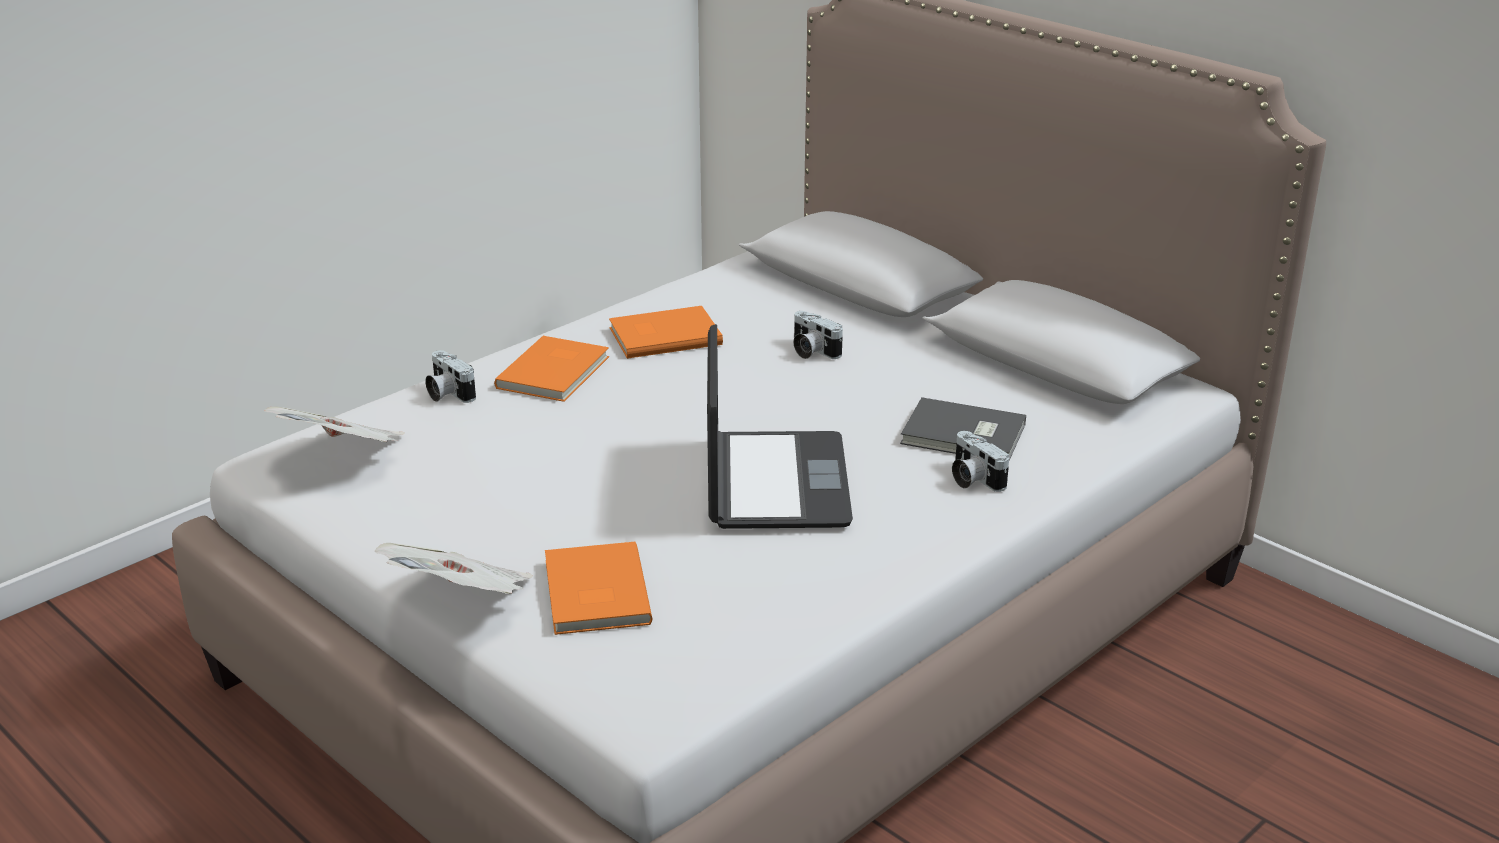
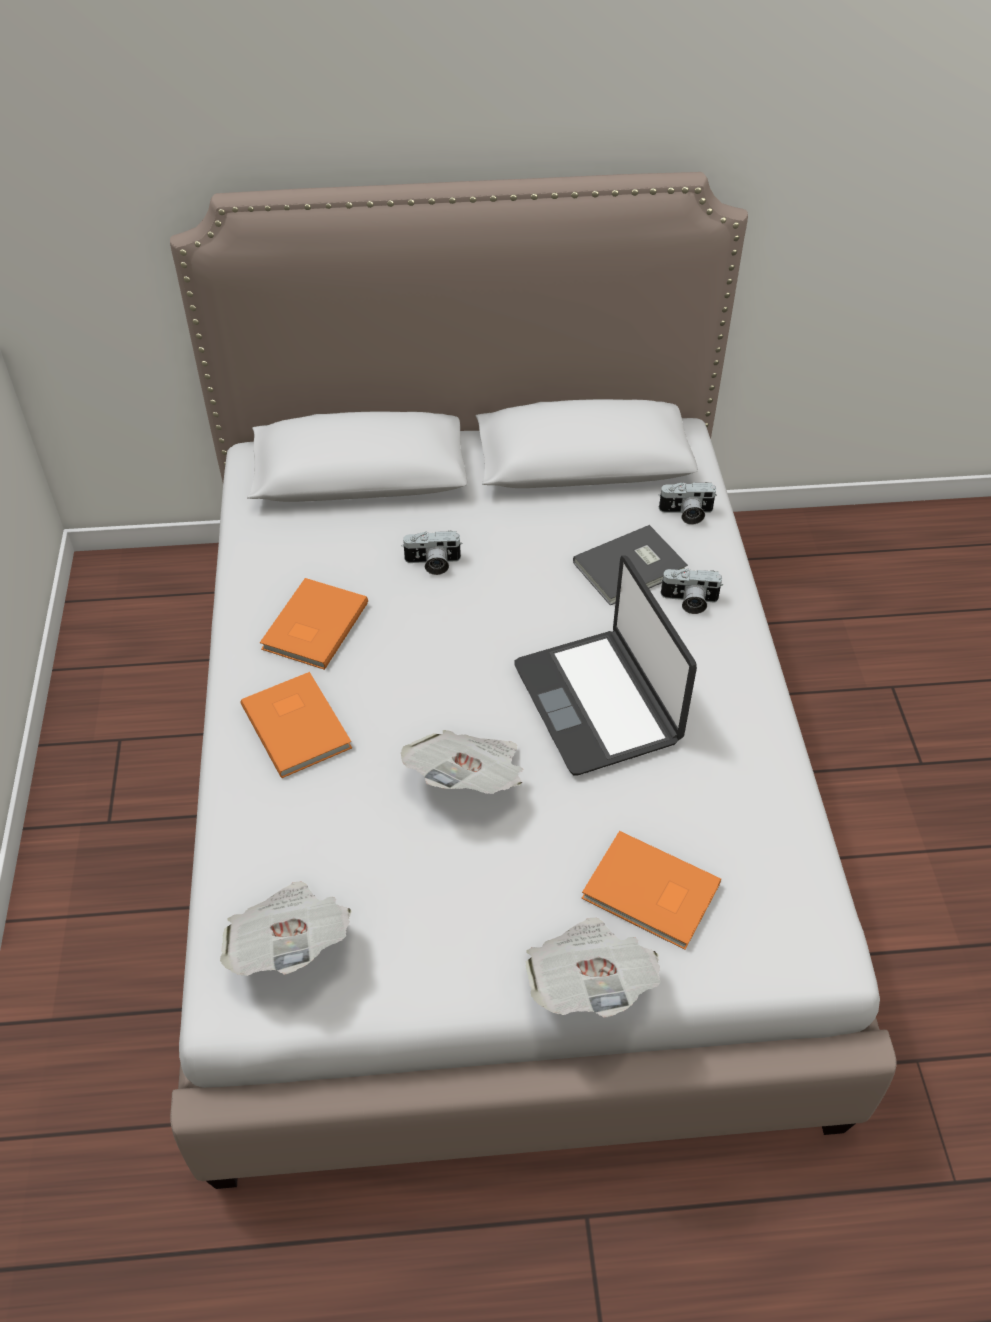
camera: 50 degrees left, 20 degrees up
(447, 393) = (252, 814): camera -> camera (686, 514)
(600, 460) = (468, 779): none -> newspaper
(774, 483) = (598, 702): laptop -> laptop turned 150 degrees counterclockwise

